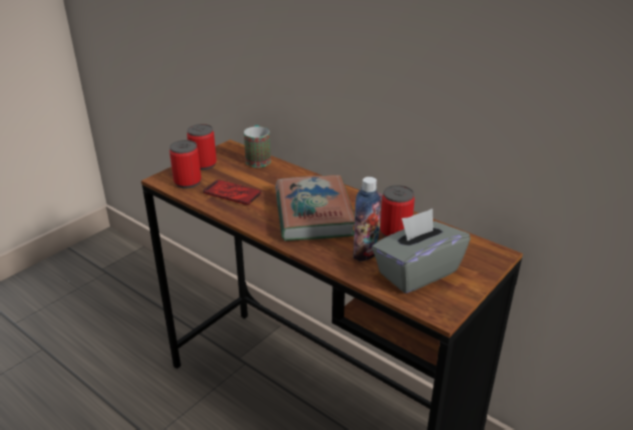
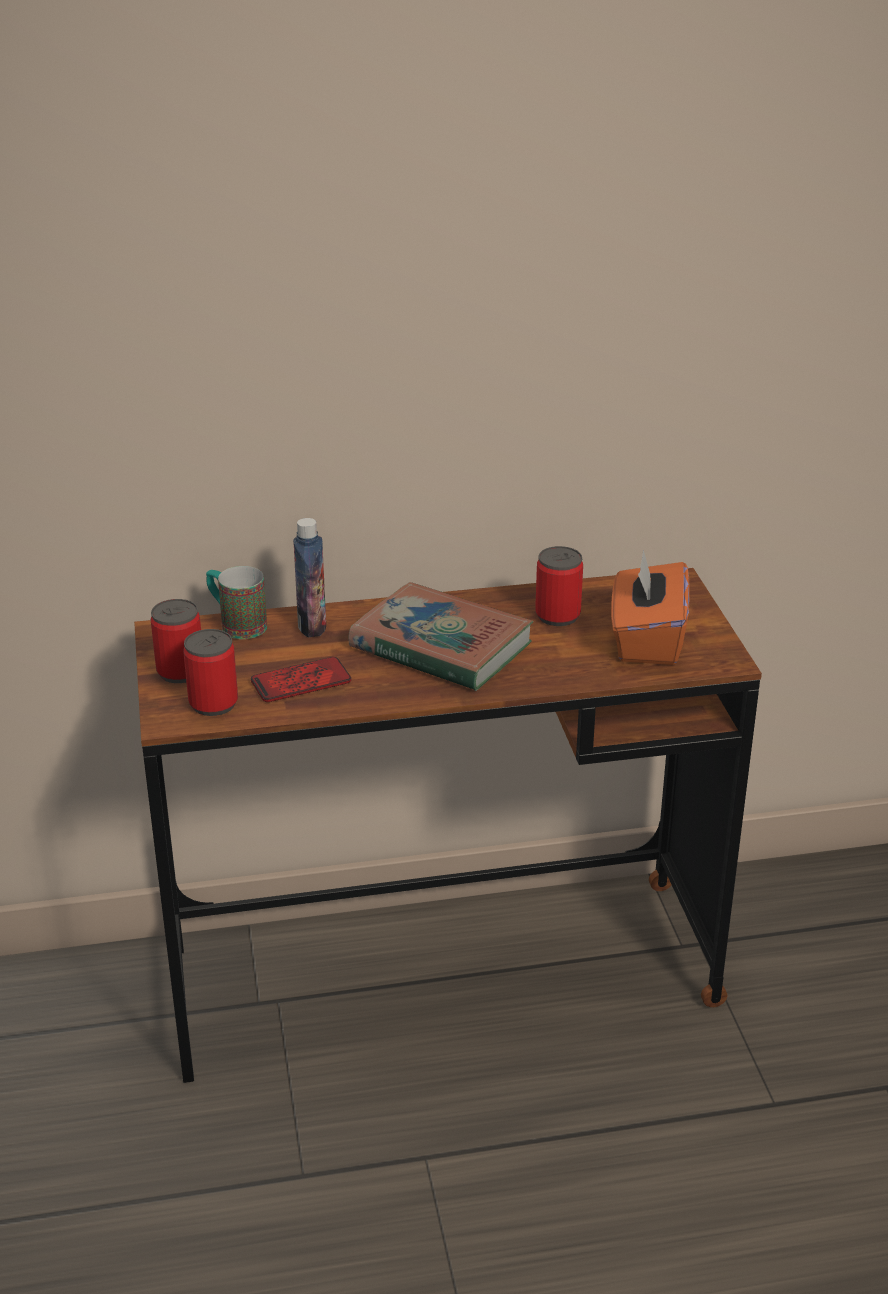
camera: 50 degrees left, 0 degrees up
(365, 253) = (571, 652): bottle -> bottle (312, 626)
(416, 272) = (646, 640): grey tissue box -> orange tissue box

